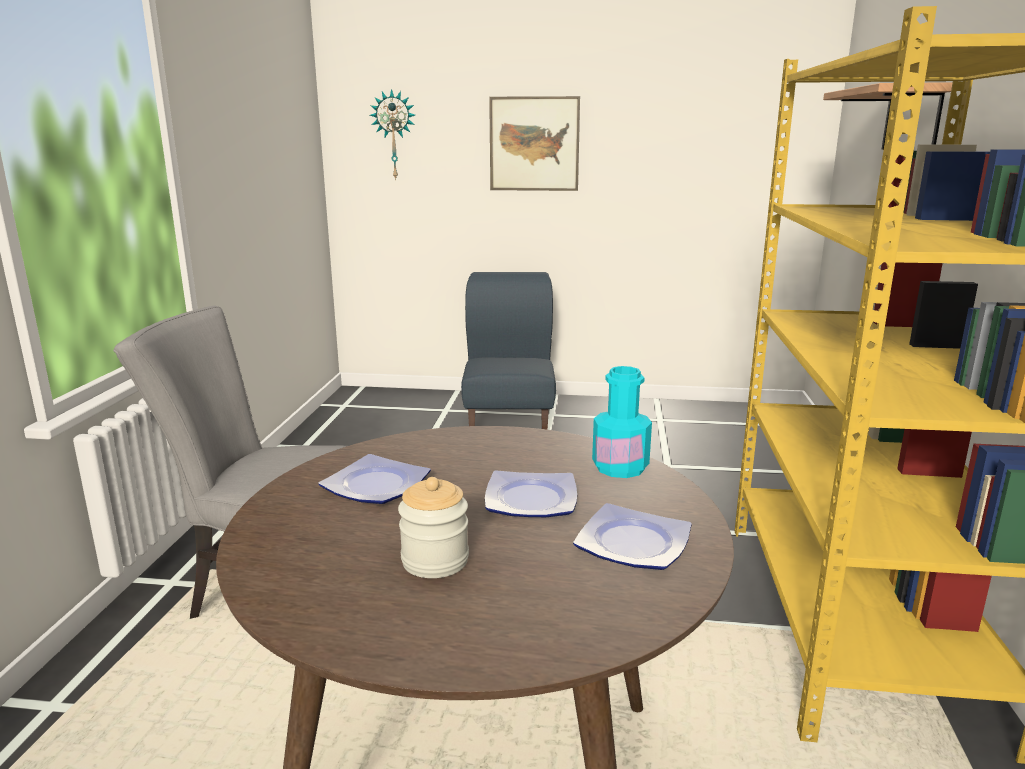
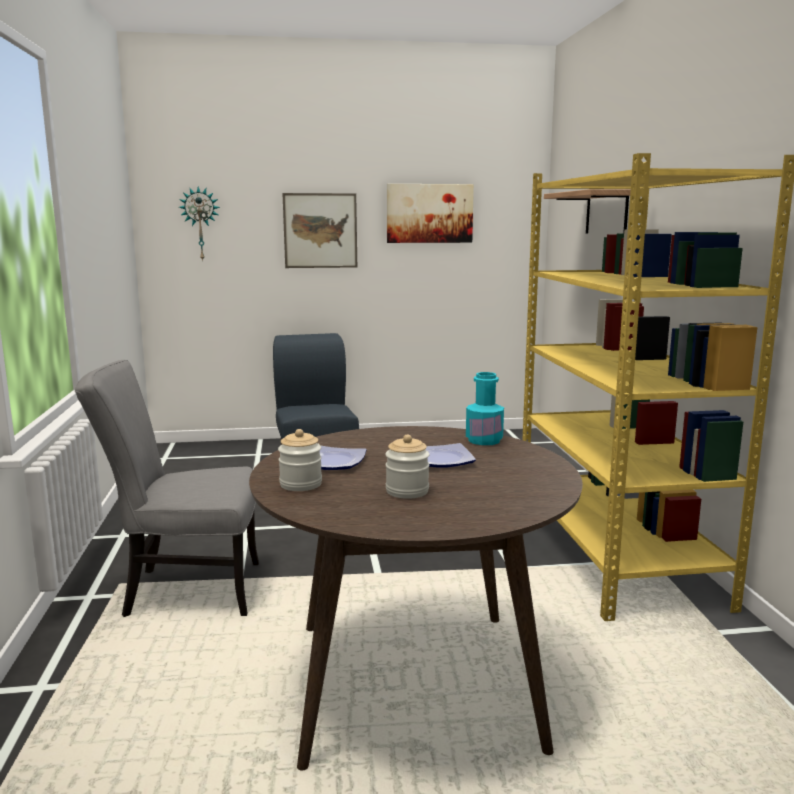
camera: 15 degrees left, 5 degrees down
(299, 524) = (301, 484): none -> jar
(630, 544) = (517, 473): plate -> none
(674, 122) = (429, 213): none -> picture

